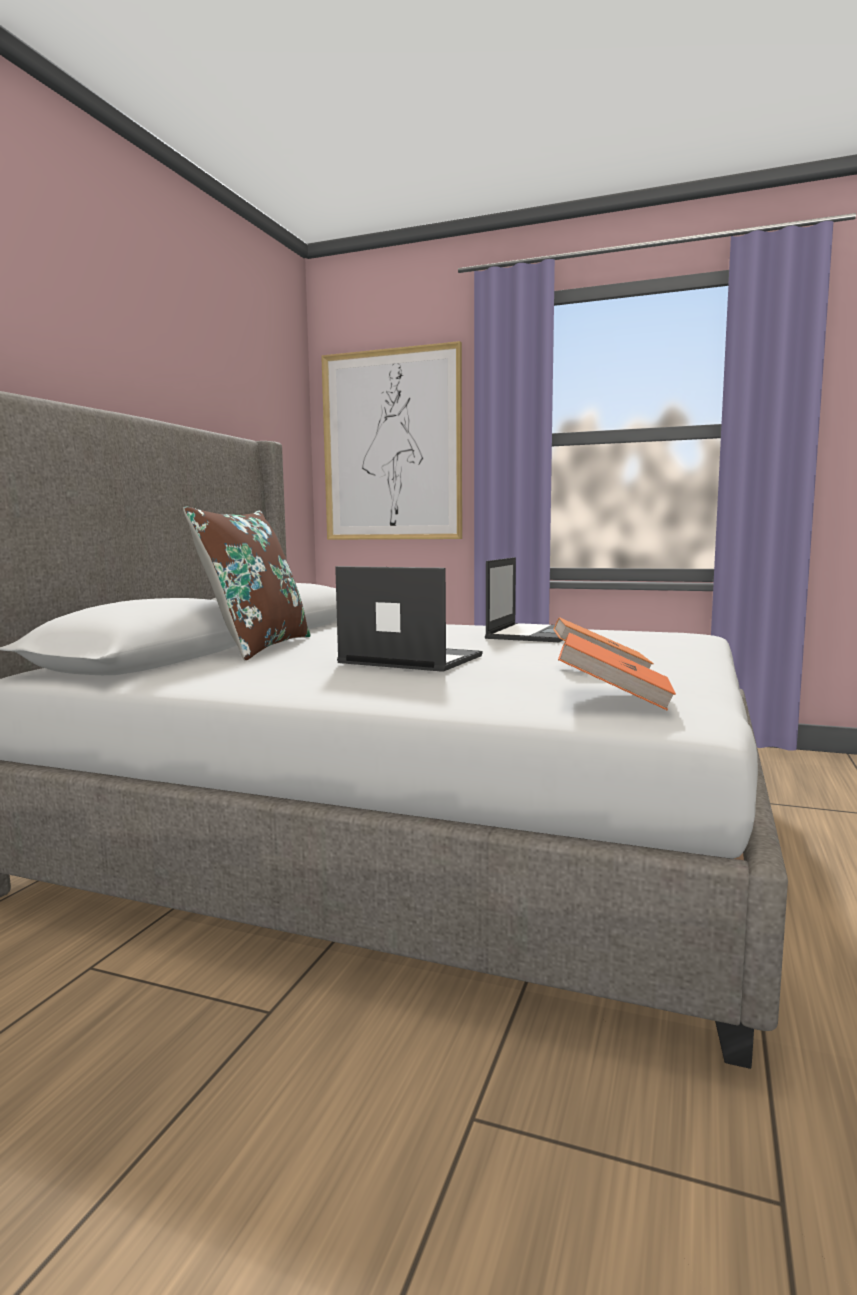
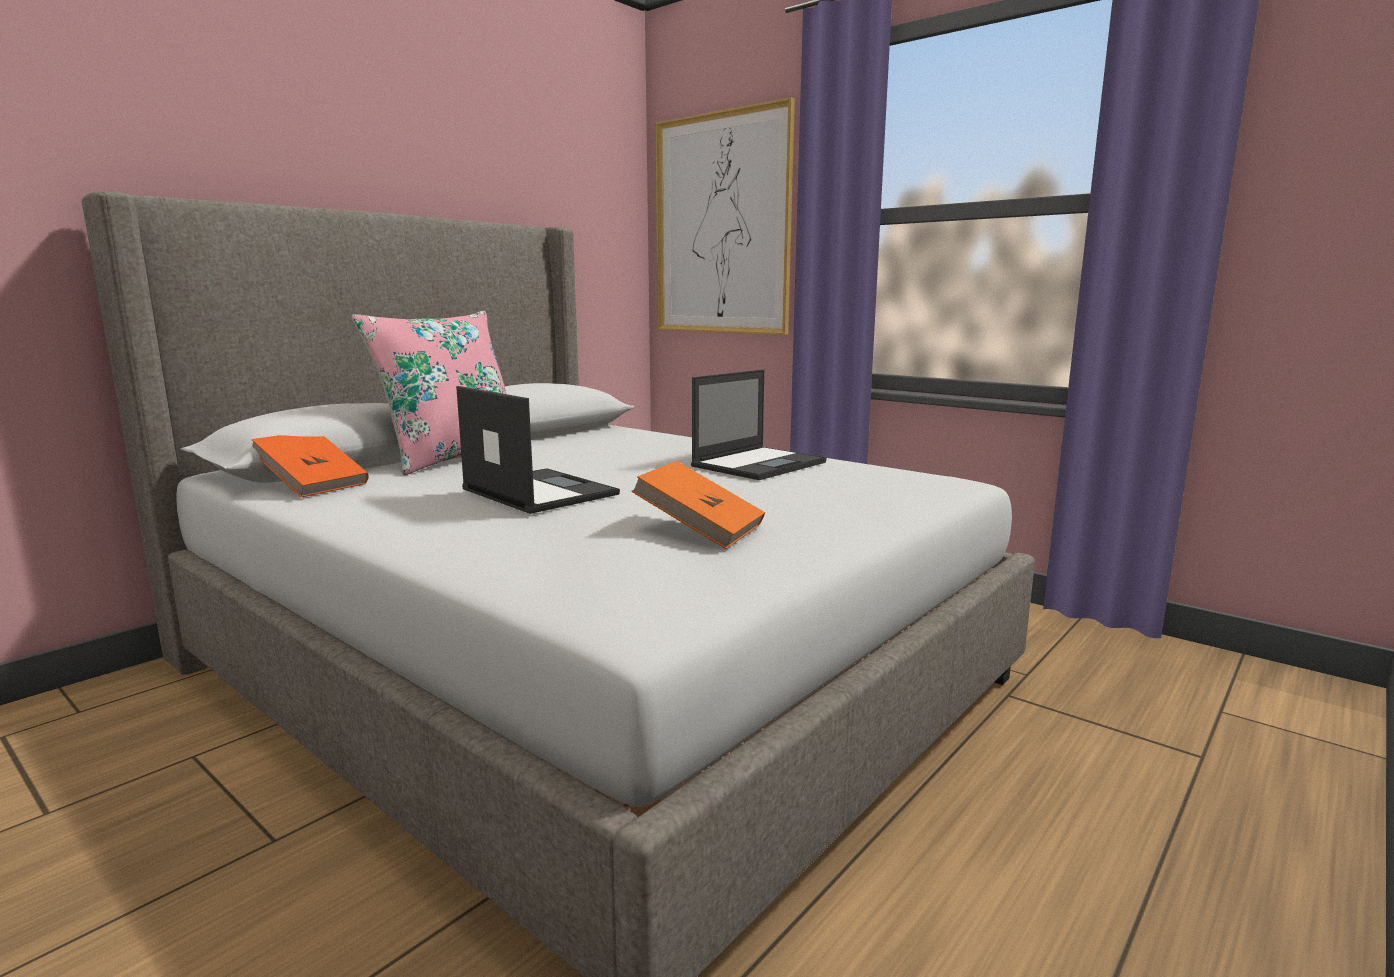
camera: 20 degrees right, 5 degrees up
(256, 647) = (452, 457): brown pillow -> pink pillow
(614, 698) = (606, 580): orange book -> orange book (313, 485)

